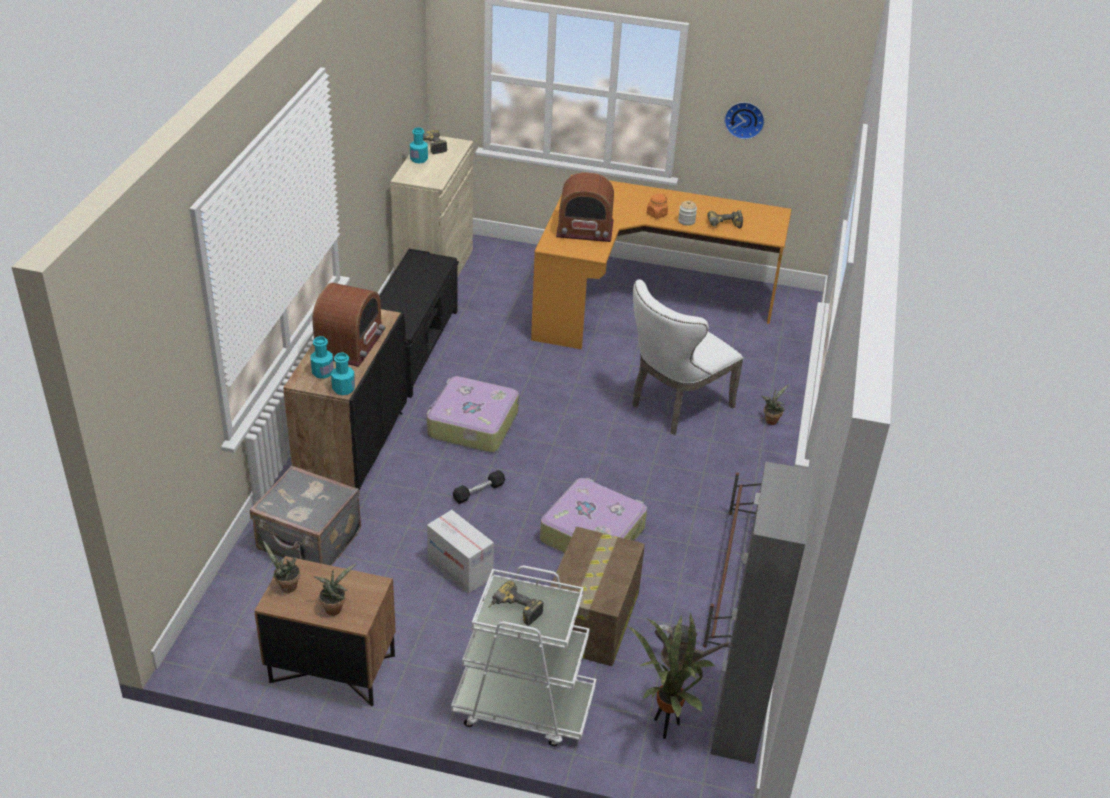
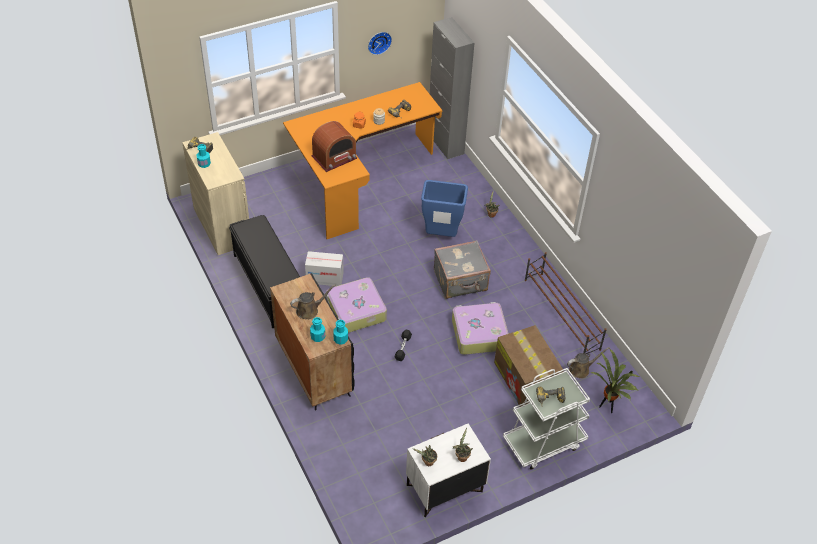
camera: 40 degrees left, 10 degrees up
(309, 542) = (354, 434): grey suitcase -> grey suitcase (461, 281)
(331, 670) = (444, 489): brown nightstand -> white nightstand
(350, 344) = (309, 310): radio -> brown watering can
(459, 568) = (441, 395): cardboard box -> cardboard box (324, 278)
(675, 407) = (440, 235): white chair -> blue trash can
(738, 720) = (630, 382): grey cabinet -> grey cabinet (445, 143)

